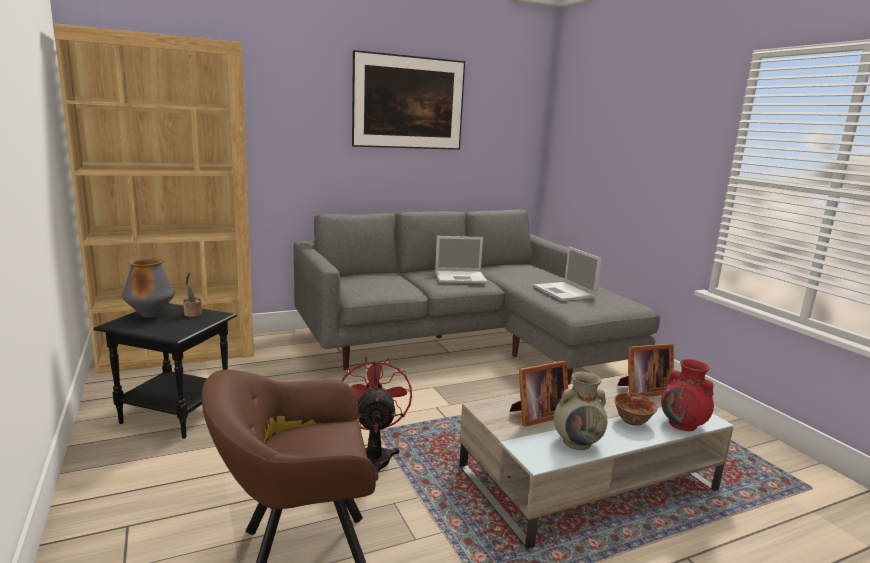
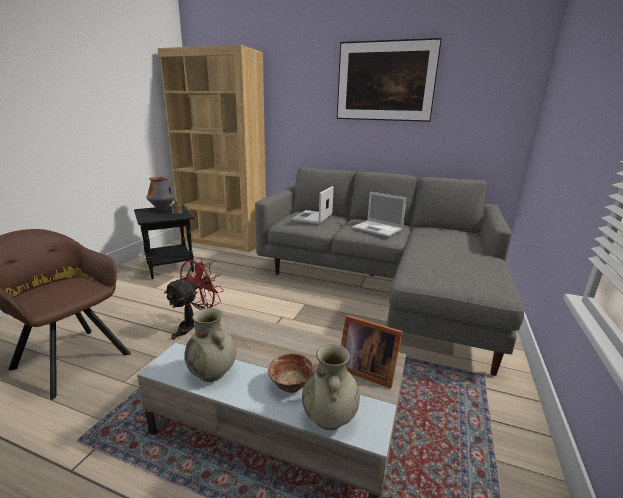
camera: 45 degrees right, 5 degrees up
(537, 416) = (235, 340): picture frame -> none
(565, 292) = (442, 260): laptop -> laptop (312, 218)
(683, 425) = (329, 418): red vase -> beige vase

